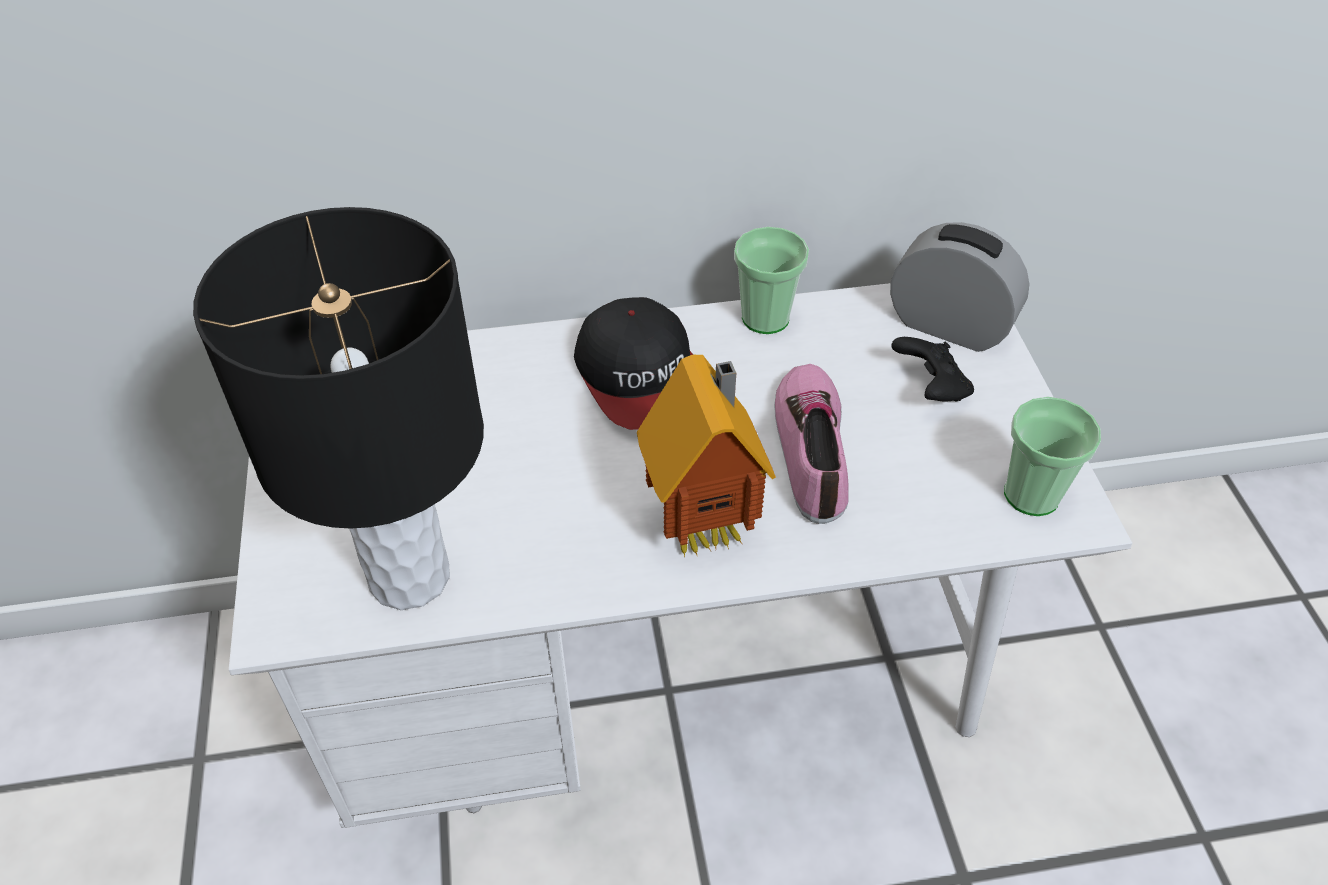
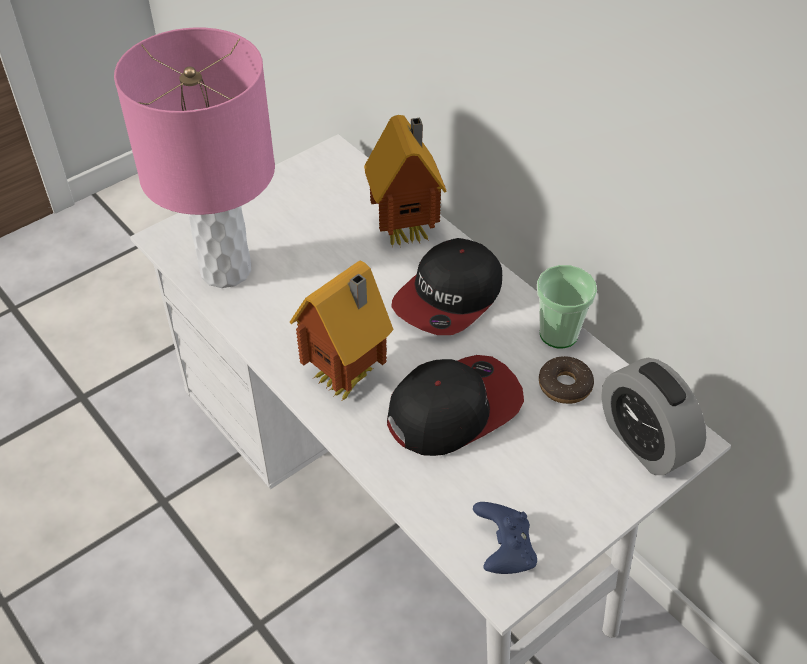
camera: 60 degrees right, 0 degrees up
(408, 577) = (225, 270): black table lamp -> pink table lamp
(504, 366) = (408, 231): none -> toy house
(813, 448) = (454, 408): shoe -> cap
(840, 347) = (565, 385): none -> donut
(930, 388) = (566, 453): black game controller -> none
(949, 326) = (644, 441): alarm clock -> alarm clock turned 150 degrees clockwise
(1031, 494) = (504, 550): cup -> blue game controller

